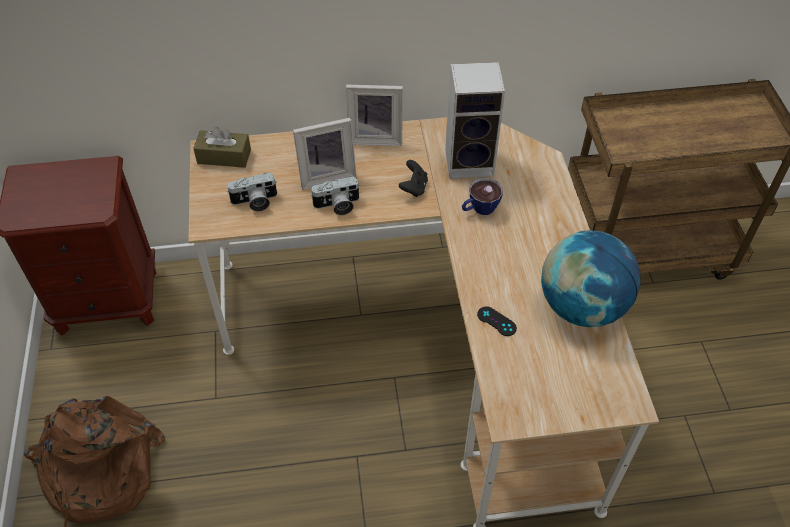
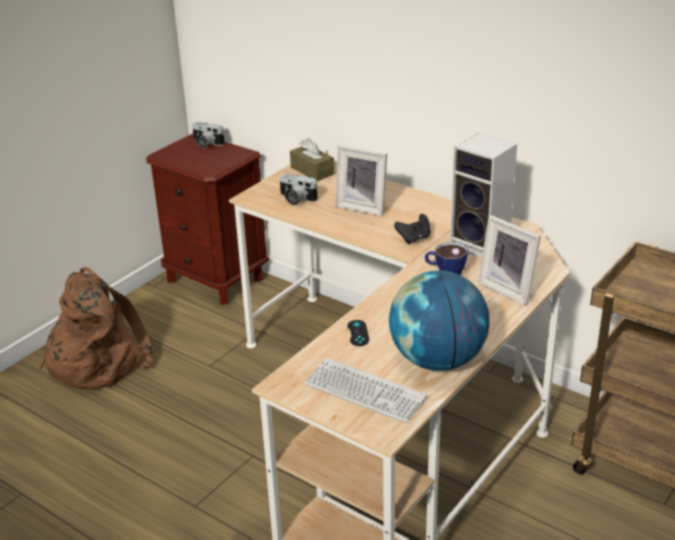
camera: 45 degrees right, 20 degrees down
(337, 206) = (345, 224): camera -> camera (206, 144)
(375, 137) = (429, 202): picture frame -> picture frame (509, 289)
(573, 377) = (364, 392): none -> keyboard

